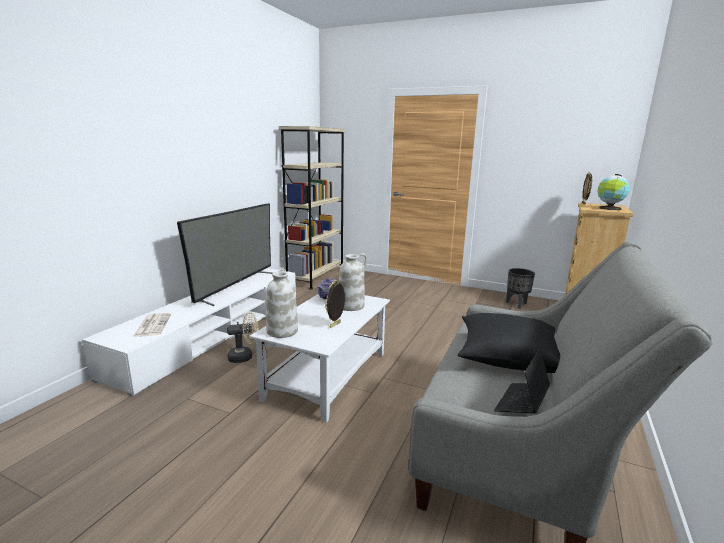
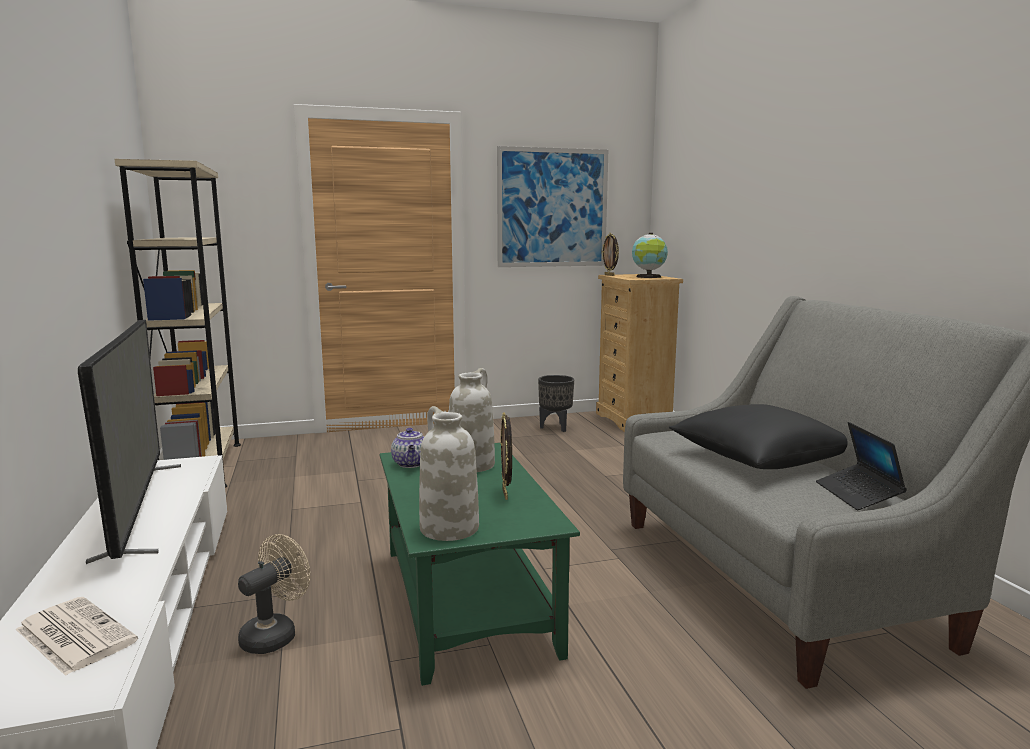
camera: 40 degrees left, 5 degrees down
(327, 376) = (468, 600): white coffee table -> green coffee table
(548, 151) = (552, 208): none -> picture

